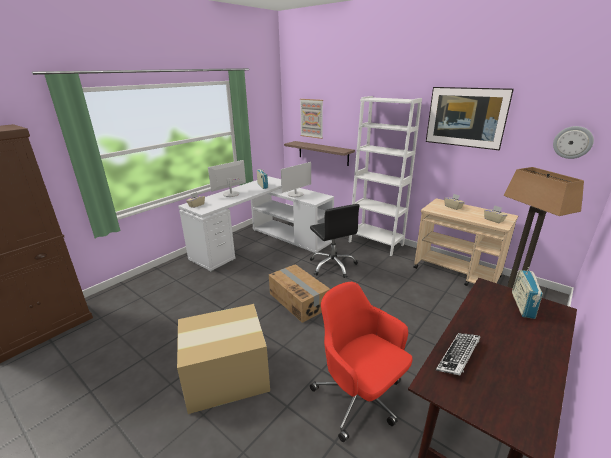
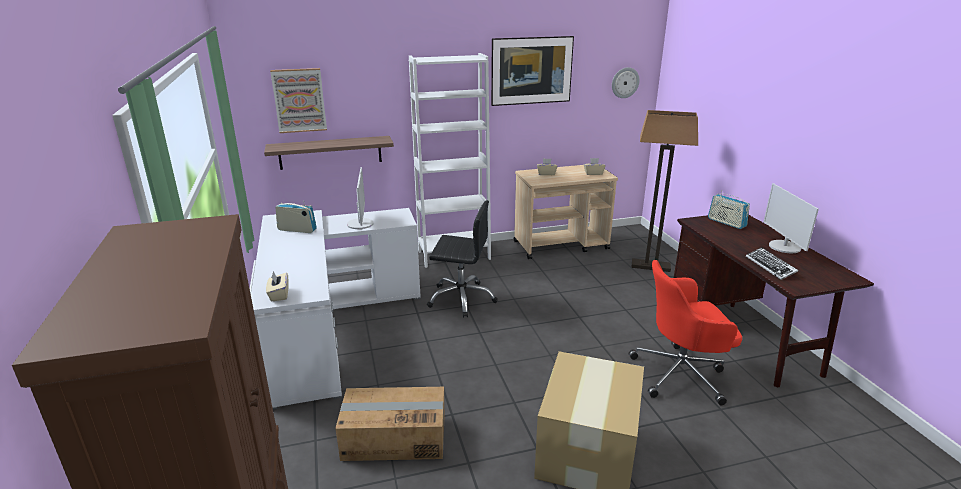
camera: 55 degrees left, 0 degrees up
(230, 194) = (284, 259): monitor -> monitor (784, 247)
(299, 300) = (503, 349): cardboard box -> cardboard box (394, 437)

